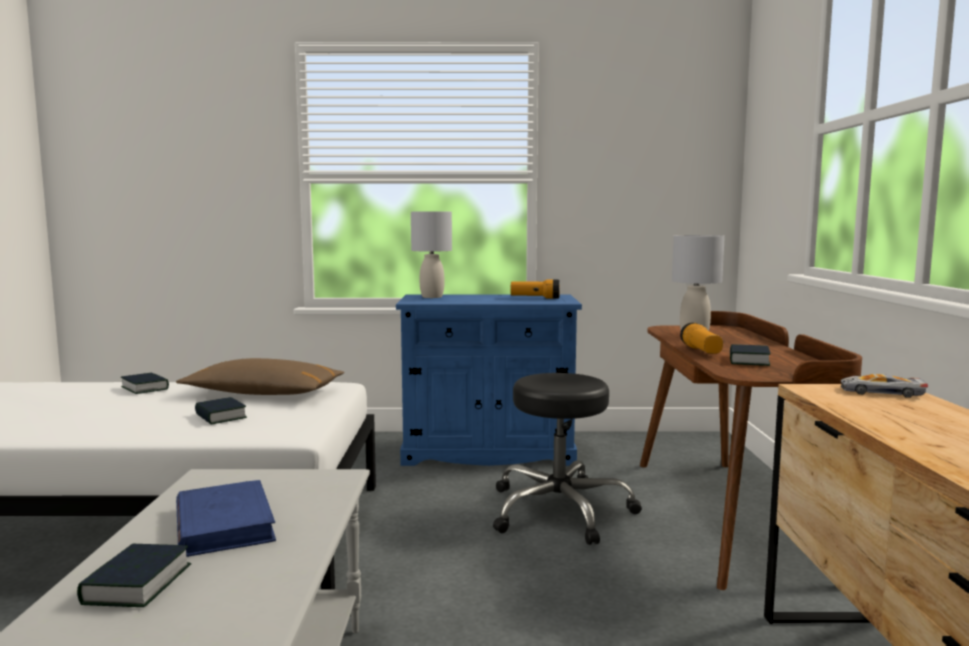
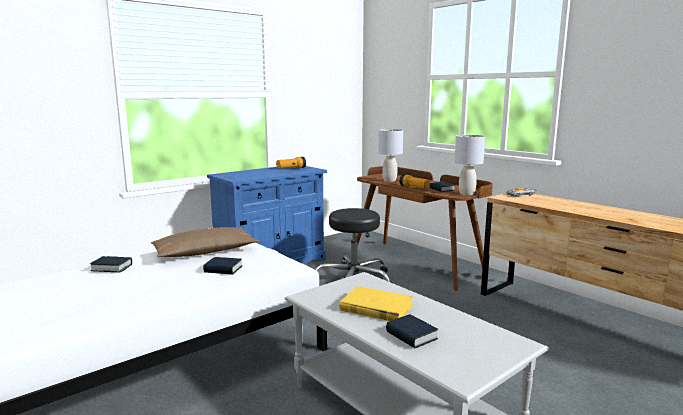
camera: 40 degrees left, 5 degrees up
(224, 524) = (376, 308): blue book -> yellow book
(431, 297) = (232, 174): grey table lamp -> grey table lamp (466, 194)

